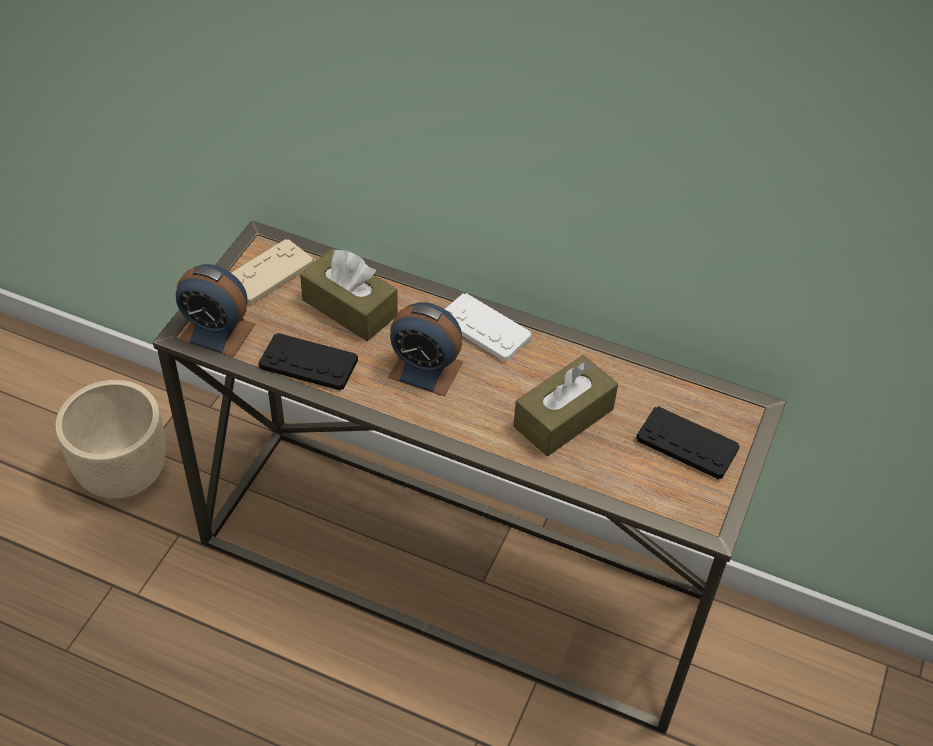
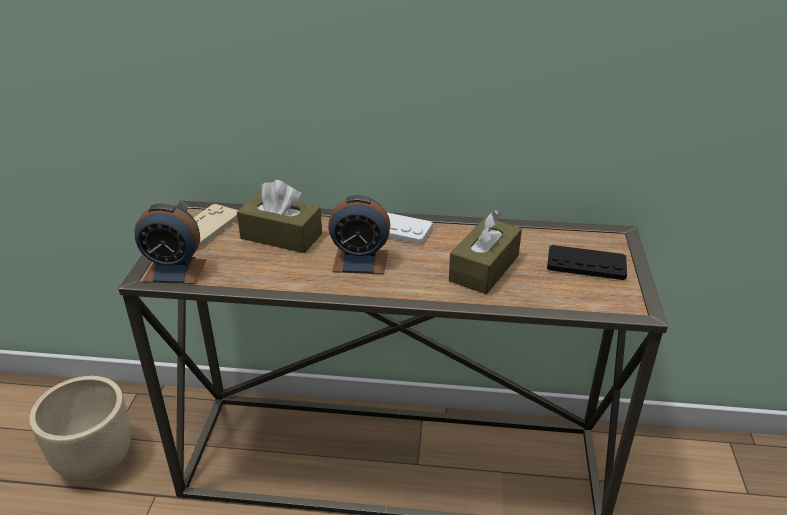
camera: 15 degrees left, 15 degrees down
(308, 363) = (262, 275): black game controller -> none

